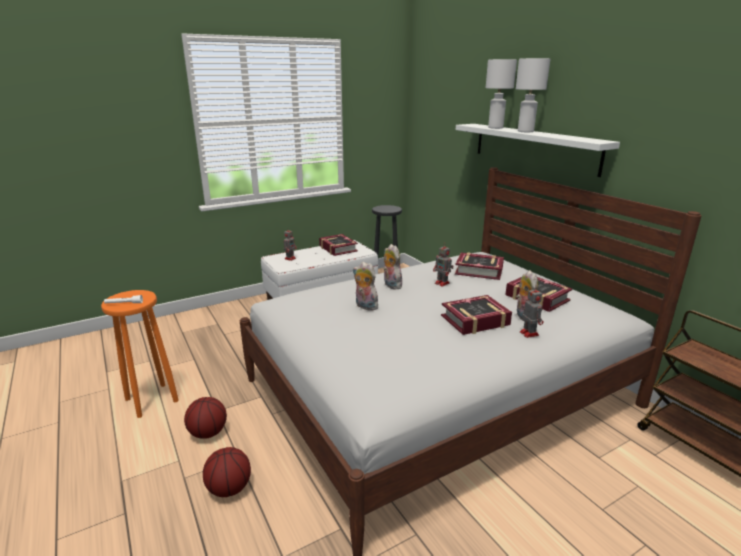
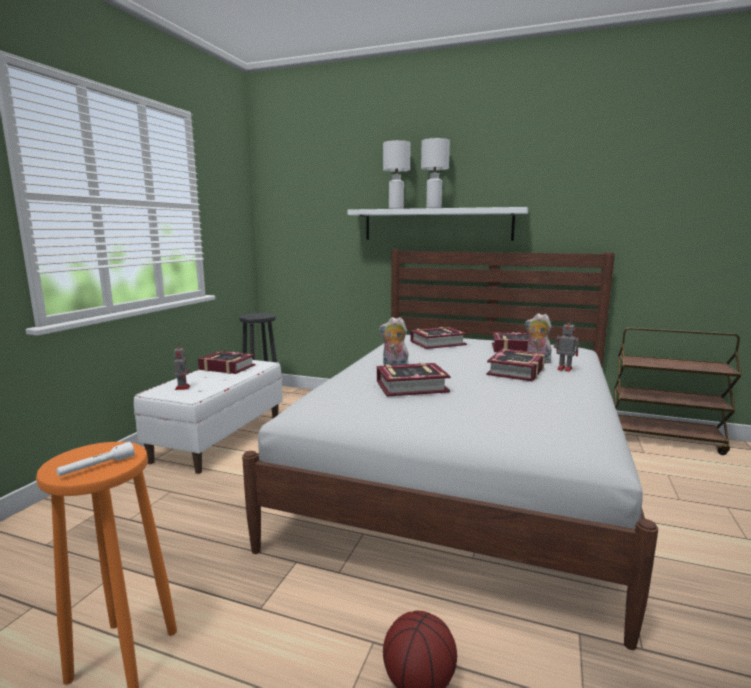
camera: 40 degrees left, 10 degrees down
(208, 433) = (288, 640): basketball -> none
(365, 306) = (411, 386): plush toy -> book
(442, 283) = (432, 356): toy robot -> none

